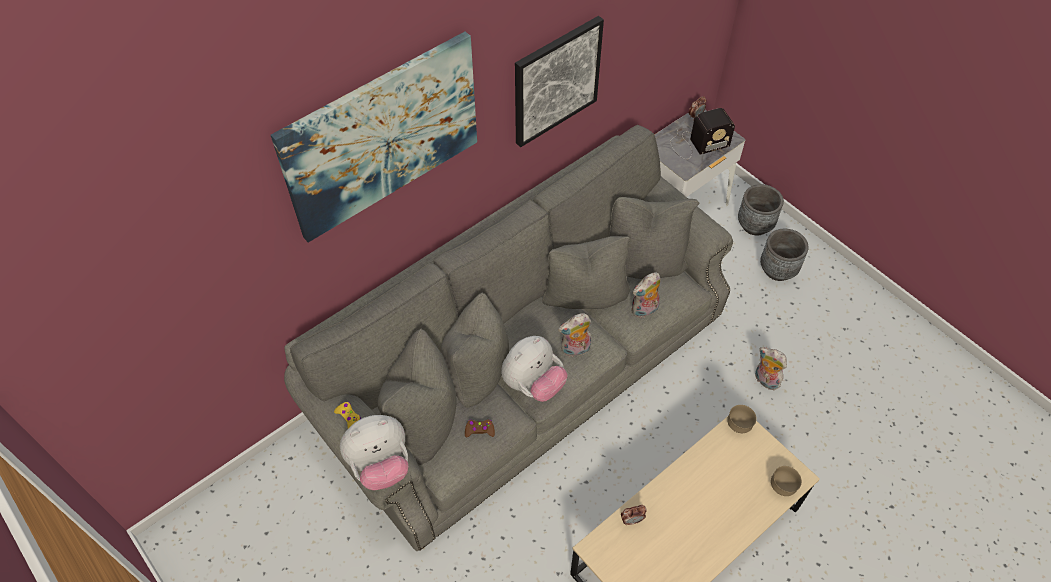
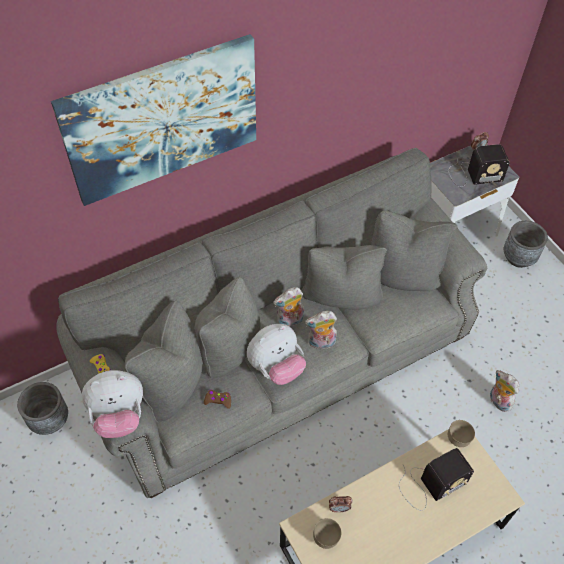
camera: 10 degrees right, 0 degrees up
(556, 81) = (340, 95): picture -> none
(644, 311) = (392, 318): plush toy -> plush toy (290, 321)
(720, 478) = (430, 484): none -> radio
(778, 269) = (531, 302): grey planter -> grey planter (50, 420)
(782, 487) = (487, 504): brown bowl -> brown bowl (326, 538)

